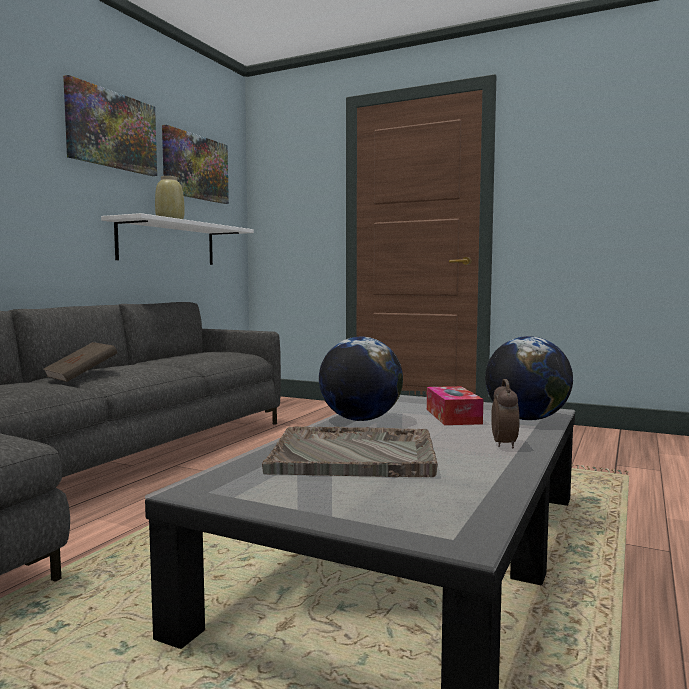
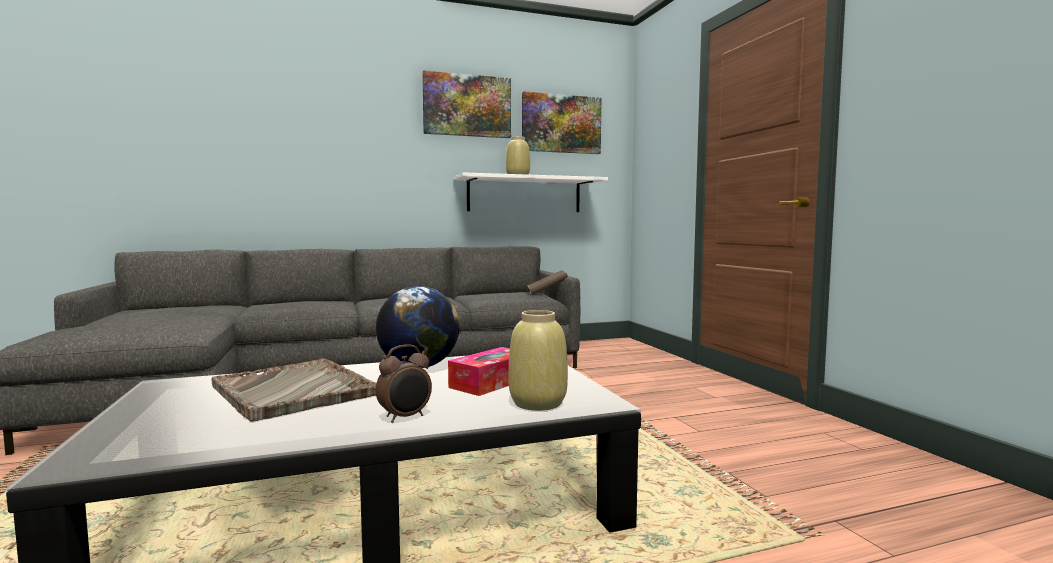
camera: 45 degrees right, 0 degrees up
(81, 376) = (374, 301): brown book -> brown book (547, 293)
(526, 419) = (538, 403): globe -> beige vase

